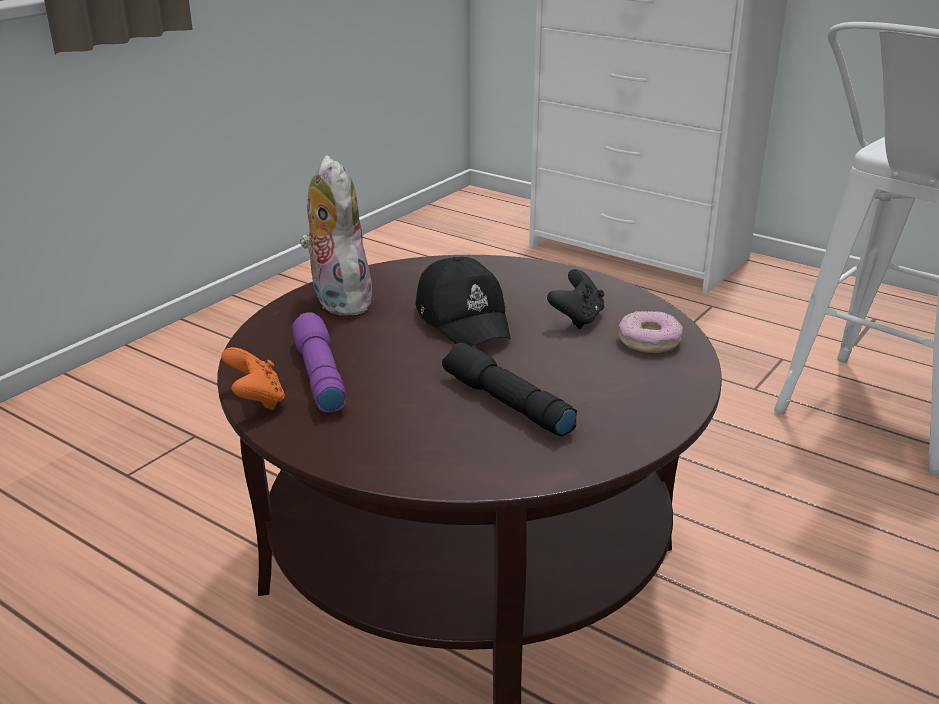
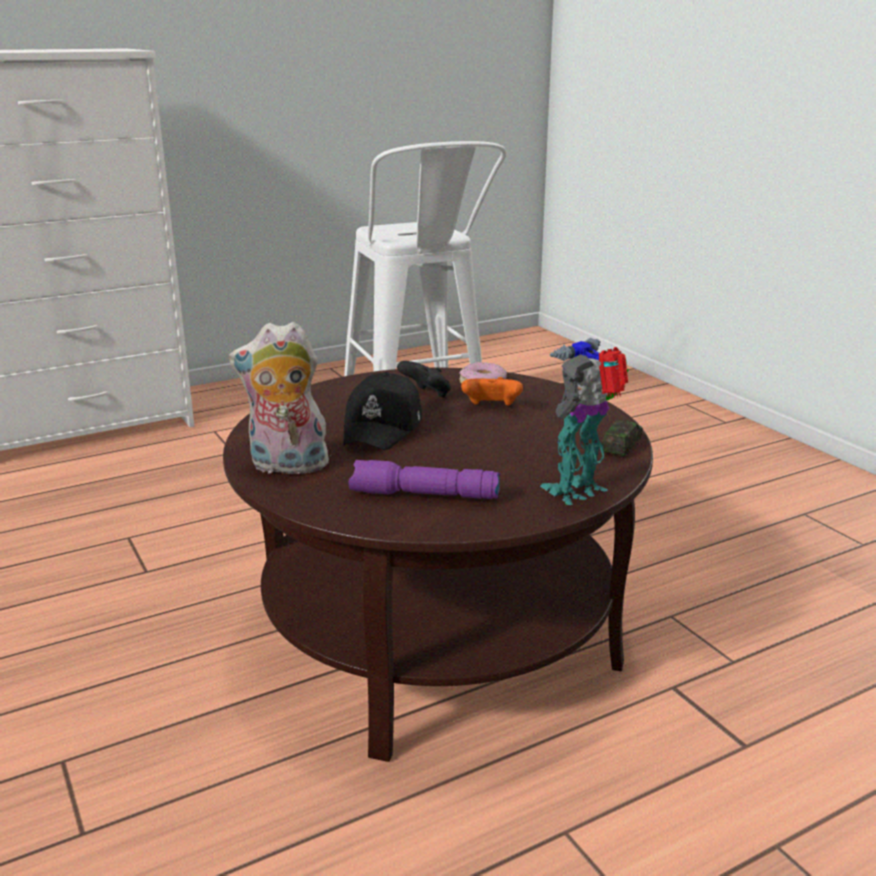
camera: 65 degrees left, 5 degrees down
(256, 400) = (444, 526): orange game controller -> orange game controller (491, 408)
(388, 461) = (580, 491): none -> toy robot
(464, 319) = (383, 428): black cap -> black cap turned 105 degrees clockwise
(505, 403) = (530, 440): black flashlight -> none
(545, 467) = (621, 446): none -> toy car

